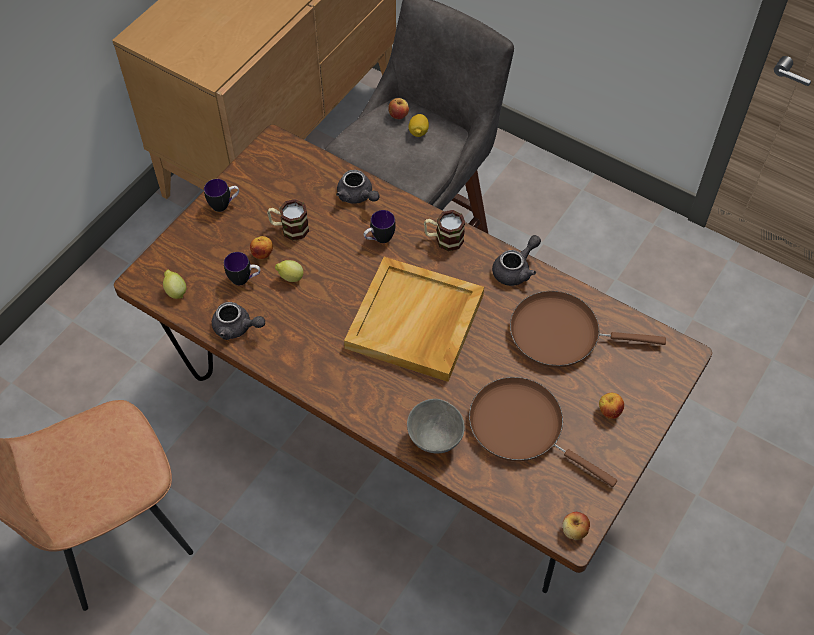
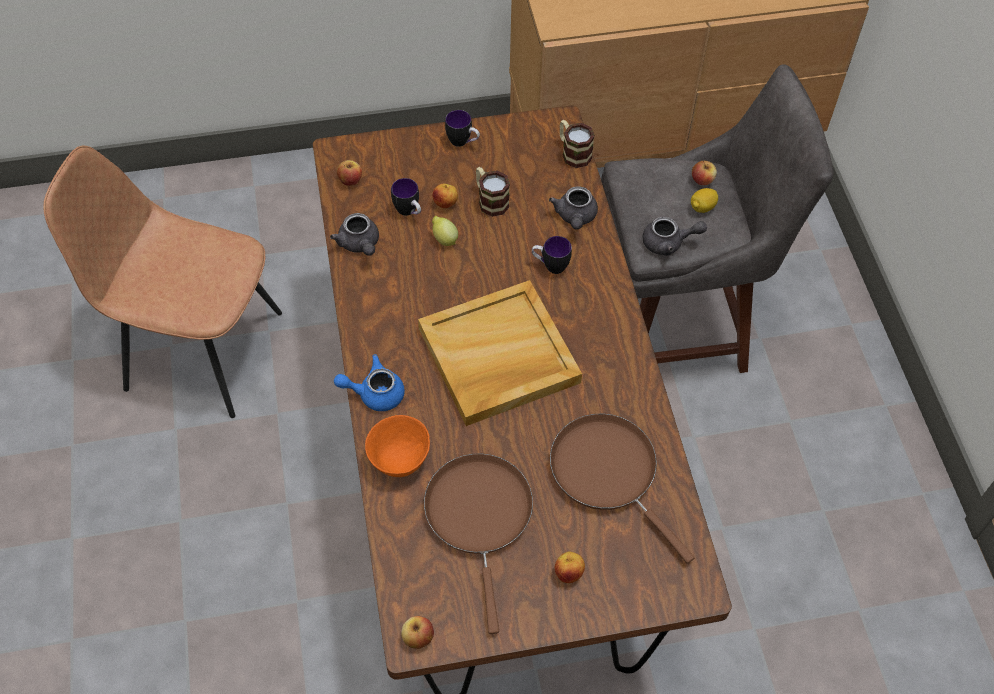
camera: 45 degrees right, 0 degrees up
(176, 291) = (350, 180): lemon -> apple
(367, 413) = (374, 393): none -> blue teapot
(434, 439) = (399, 460): grey bowl -> orange bowl
(443, 239) = (604, 309): mug -> mug (573, 152)
(516, 270) = (635, 386): grey teapot -> grey teapot (668, 243)

